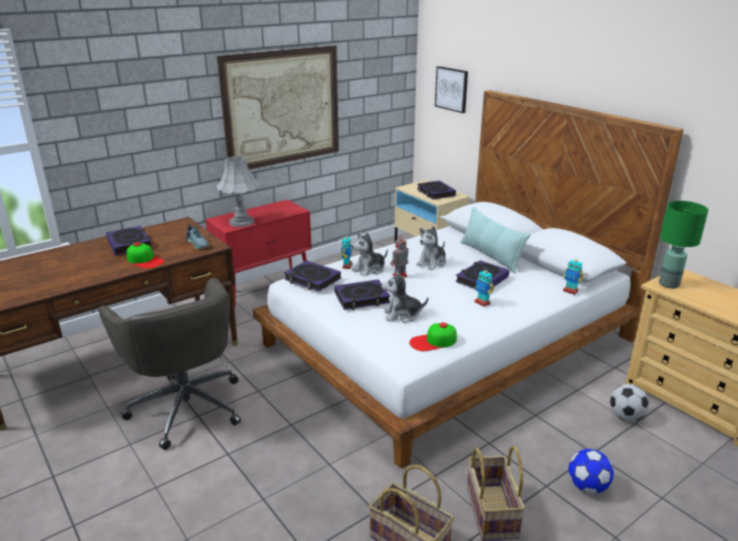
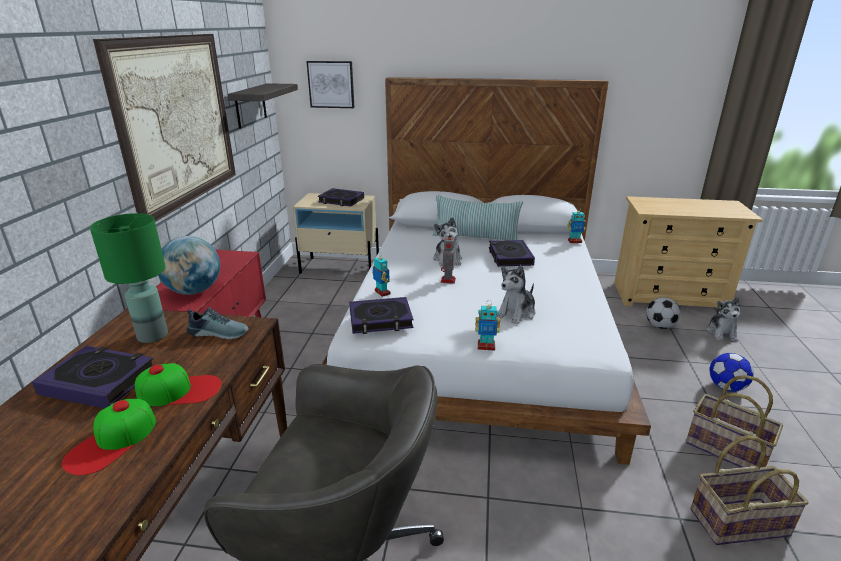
camera: 45 degrees left, 0 degrees up
(241, 222) = (194, 291): grey table lamp -> globe
(362, 298) = (459, 315): book -> none
(369, 270) = (411, 287): plush toy -> plush toy (721, 333)
(376, 99) = (250, 105): none -> shelf
(433, 341) = (583, 322): cap -> cap (112, 441)
(482, 303) = (546, 274): toy robot -> toy robot (486, 346)
(668, 284) = (648, 208): green table lamp -> green table lamp (152, 335)

